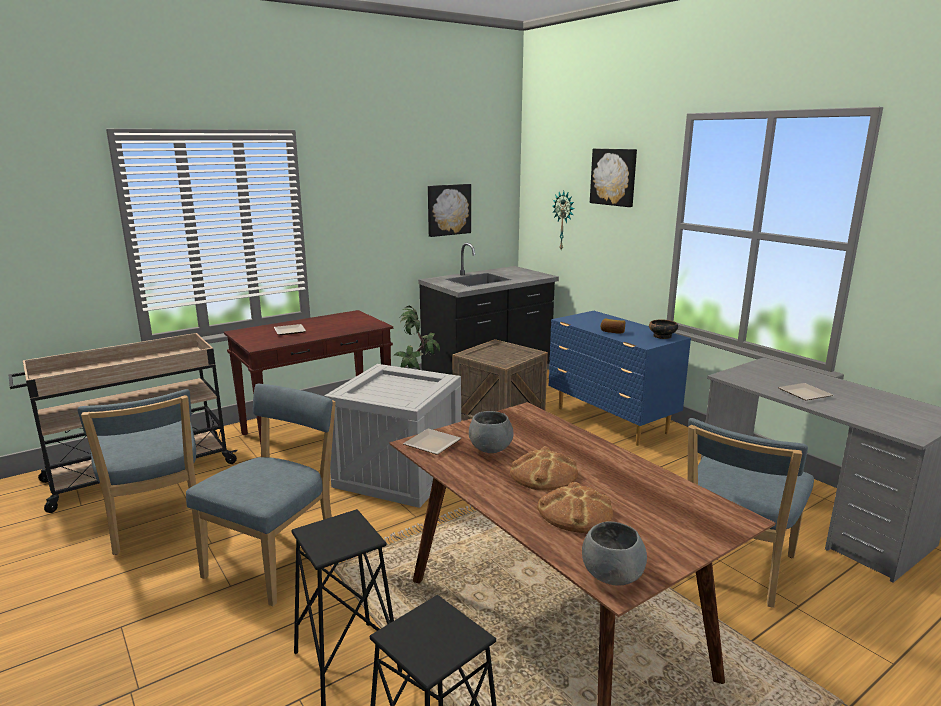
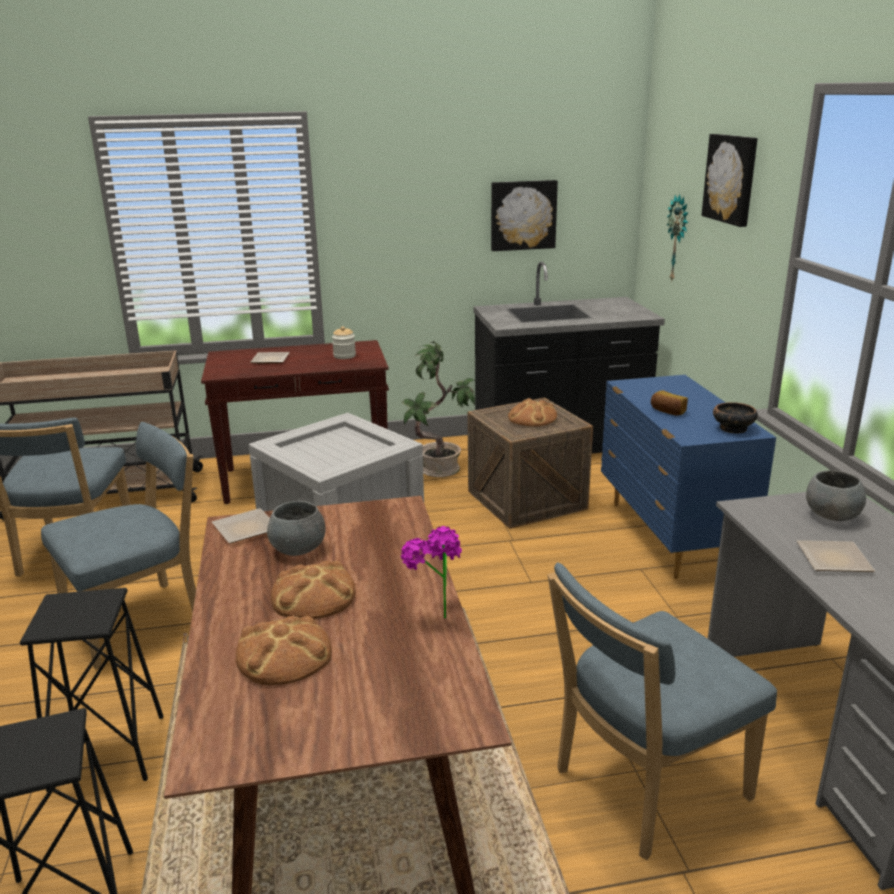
camera: 25 degrees right, 5 degrees up
(348, 322) = (344, 356): none -> jar
(502, 352) = (532, 417): none -> bread
(612, 575) = (218, 746): grey bowl -> grey bowl (831, 516)
(635, 466) = (435, 613): none -> potted plant

